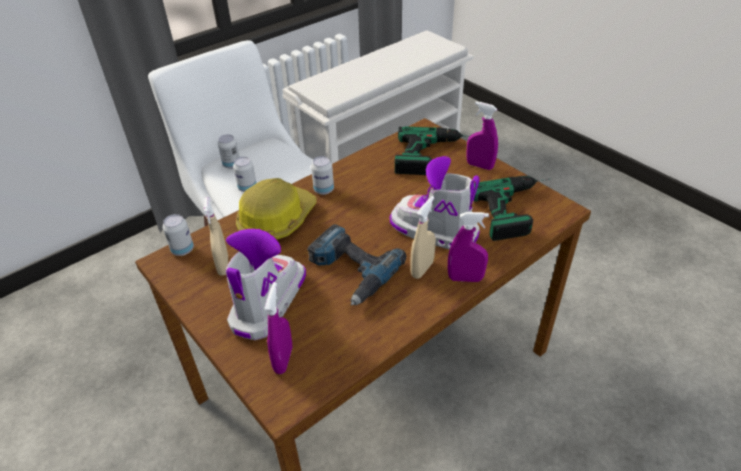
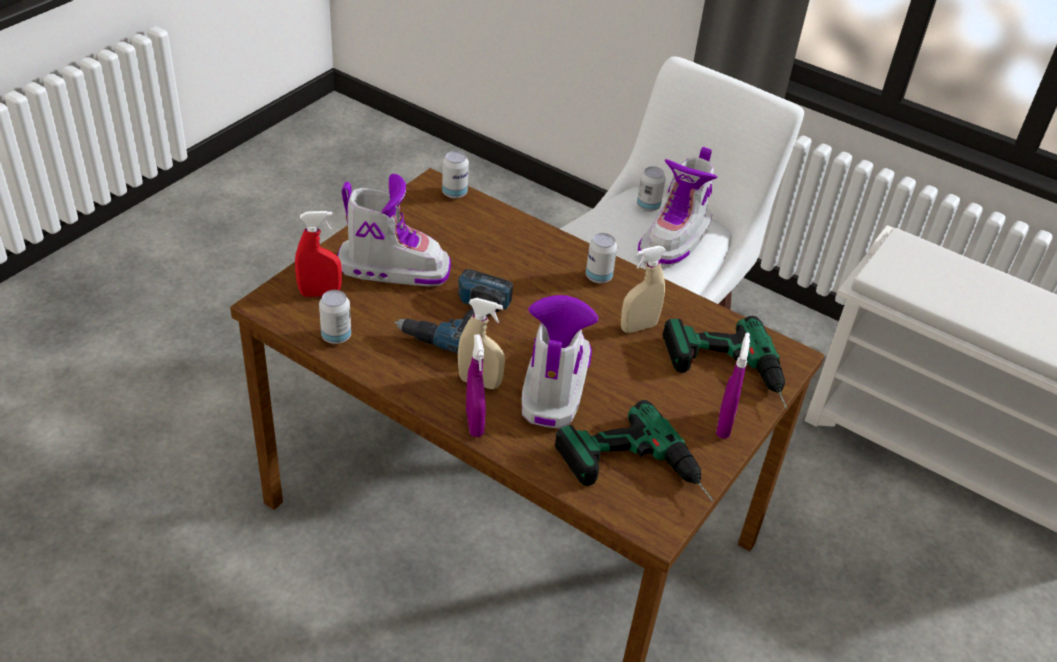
camera: 70 degrees right, 0 degrees up
(223, 266) = (439, 226): beige spray bottle -> beige spray bottle (638, 327)
(247, 188) = (608, 229): can -> can (336, 336)
(274, 160) = (675, 239): none -> boot
(276, 220) = (526, 249): hard hat -> none
(283, 360) = (320, 293): purple spray bottle -> red spray bottle

